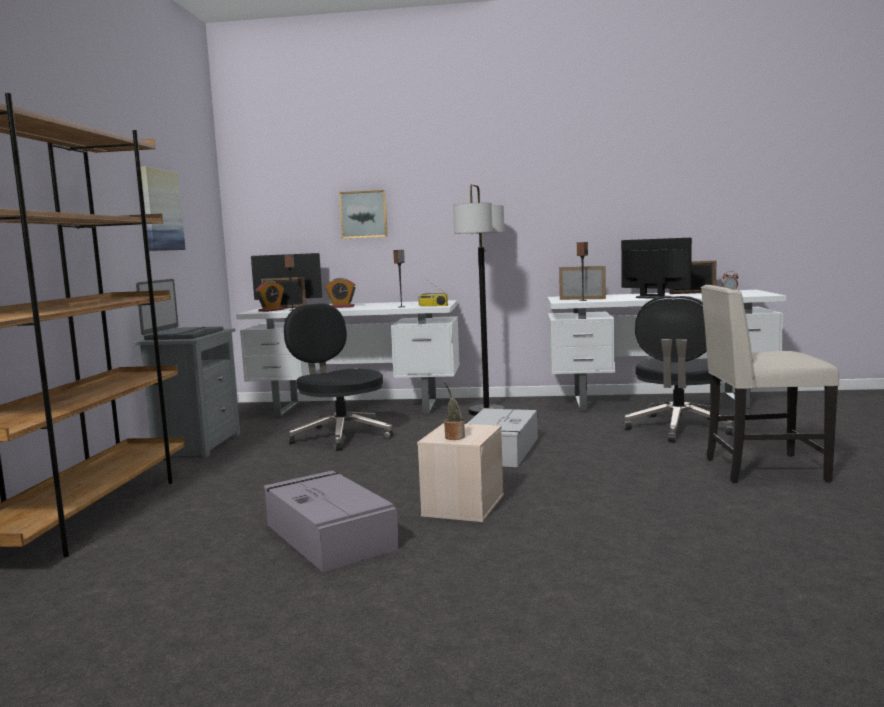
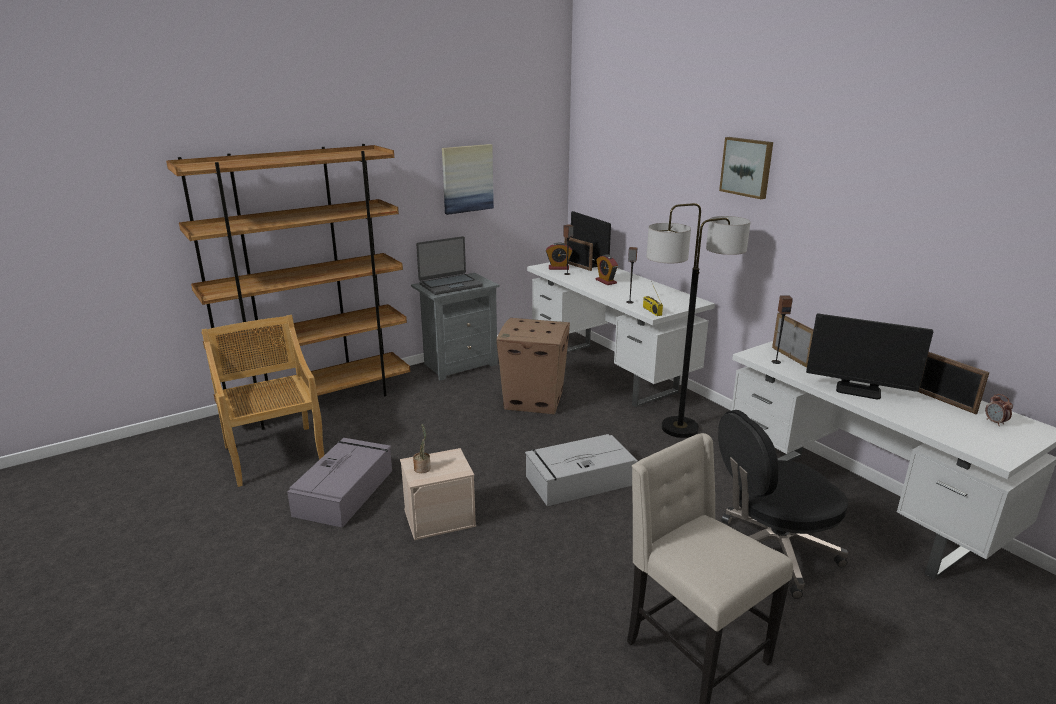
camera: 50 degrees right, 15 degrees up
(151, 559) = (274, 454): none -> beige chair
(340, 436) = (534, 400): black office chair -> cardboard box
(364, 214) = (657, 192): picture -> picture (747, 167)
(653, 297) = (858, 390): monitor -> monitor turned 105 degrees clockwise

